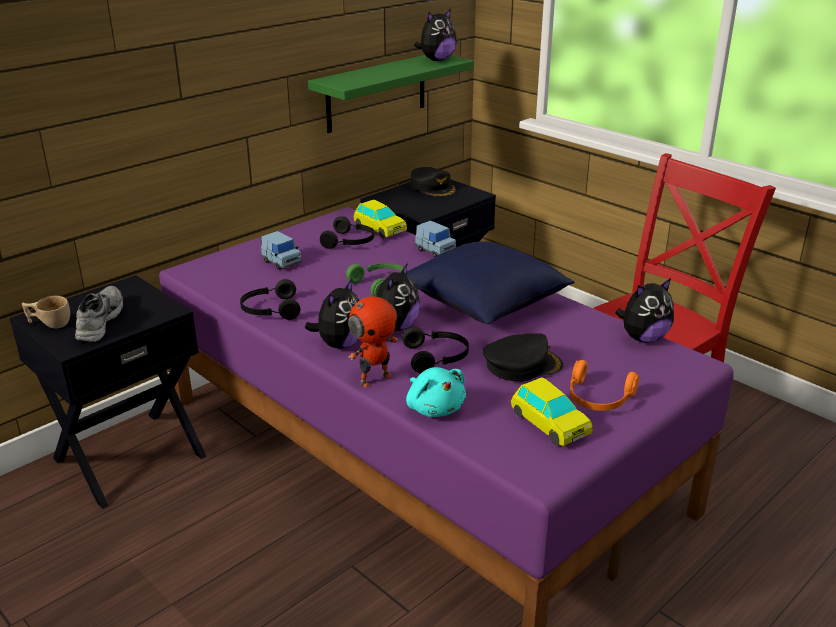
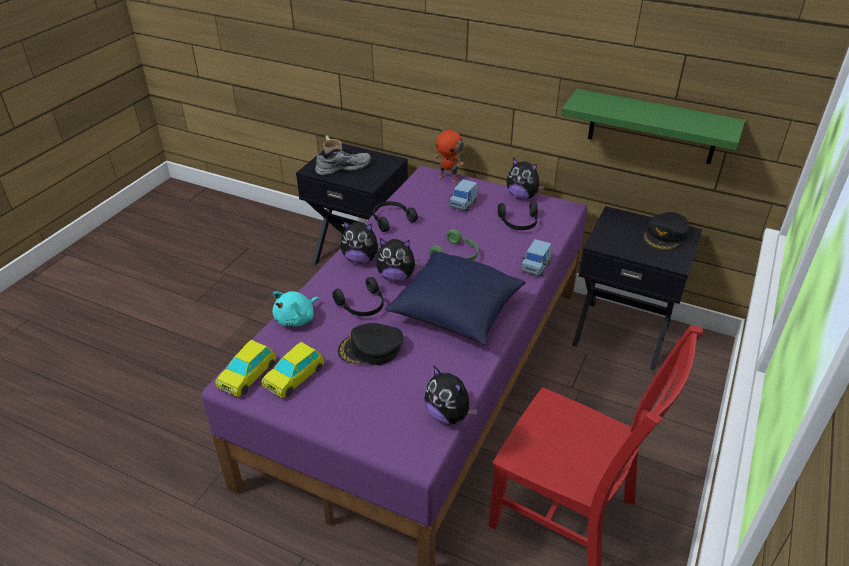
camera: 70 degrees right, 10 degrees up
(374, 378) = (323, 285): toy robot -> toy robot (448, 178)
(380, 229) = (554, 230): toy car -> toy car (247, 375)
(436, 60) = (710, 125): plush toy -> plush toy (522, 196)
(522, 365) = (370, 349): black cap -> black cap turned 120 degrees clockwise
(598, 399) = (337, 398): orange headphones -> none

